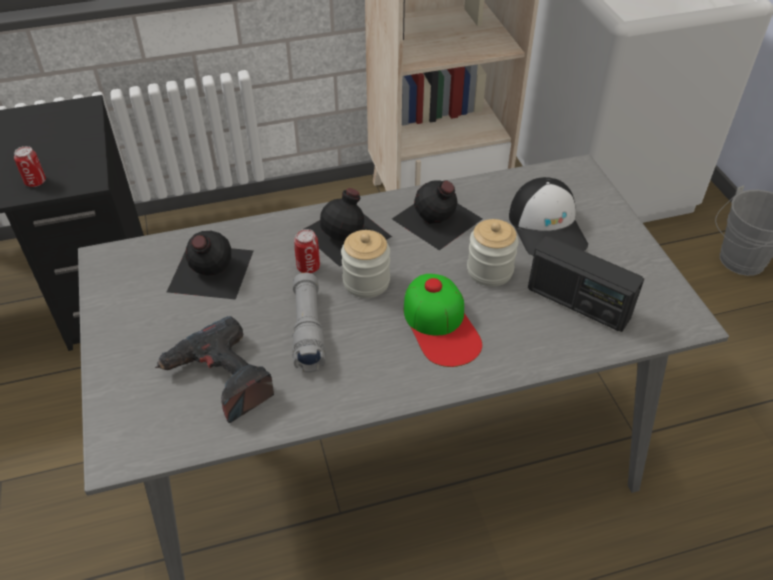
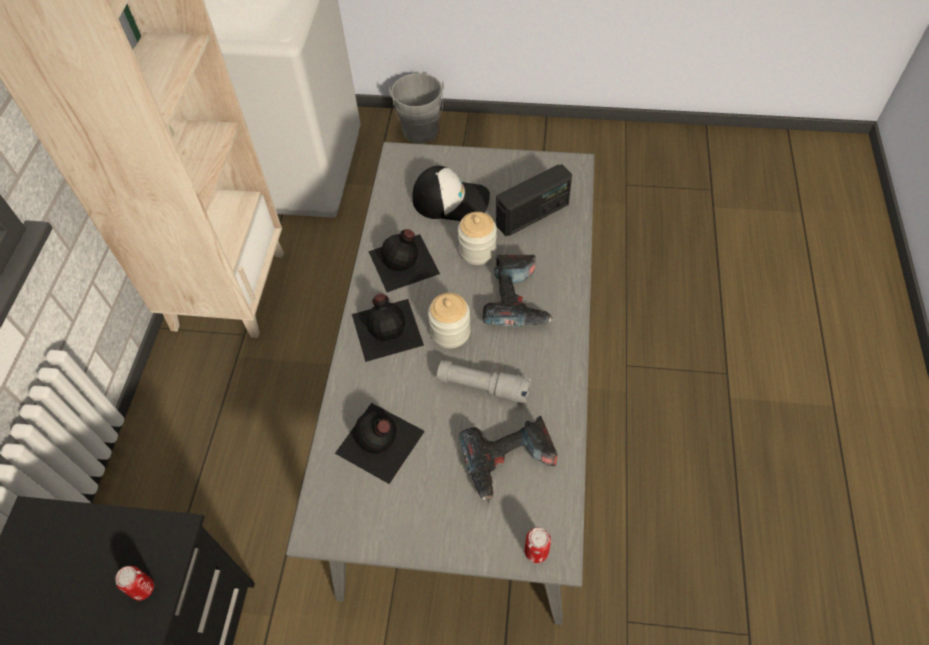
camera: 65 degrees left, 10 degrees up
(308, 267) = (413, 367): can -> can (536, 551)
(441, 325) = (517, 300): cap -> power drill

